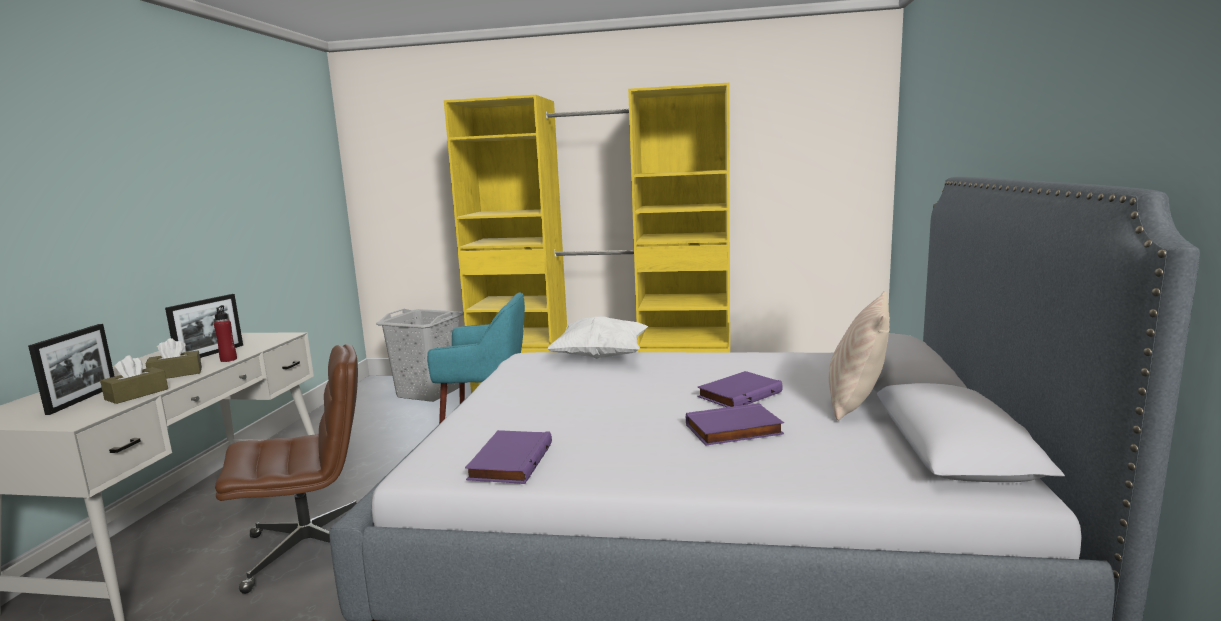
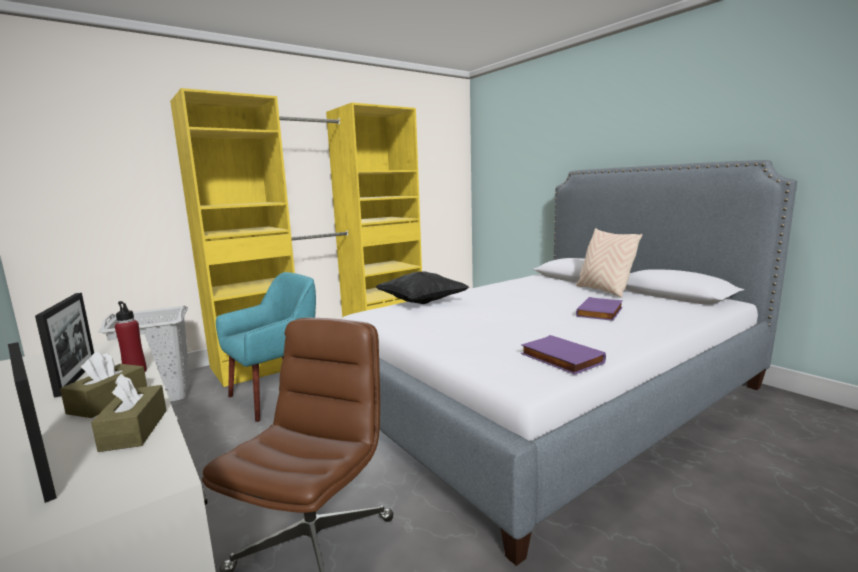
camera: 45 degrees left, 0 degrees up
(601, 357) = (421, 302): white pillow -> black pillow
(738, 394) = (553, 299): purple book -> none

